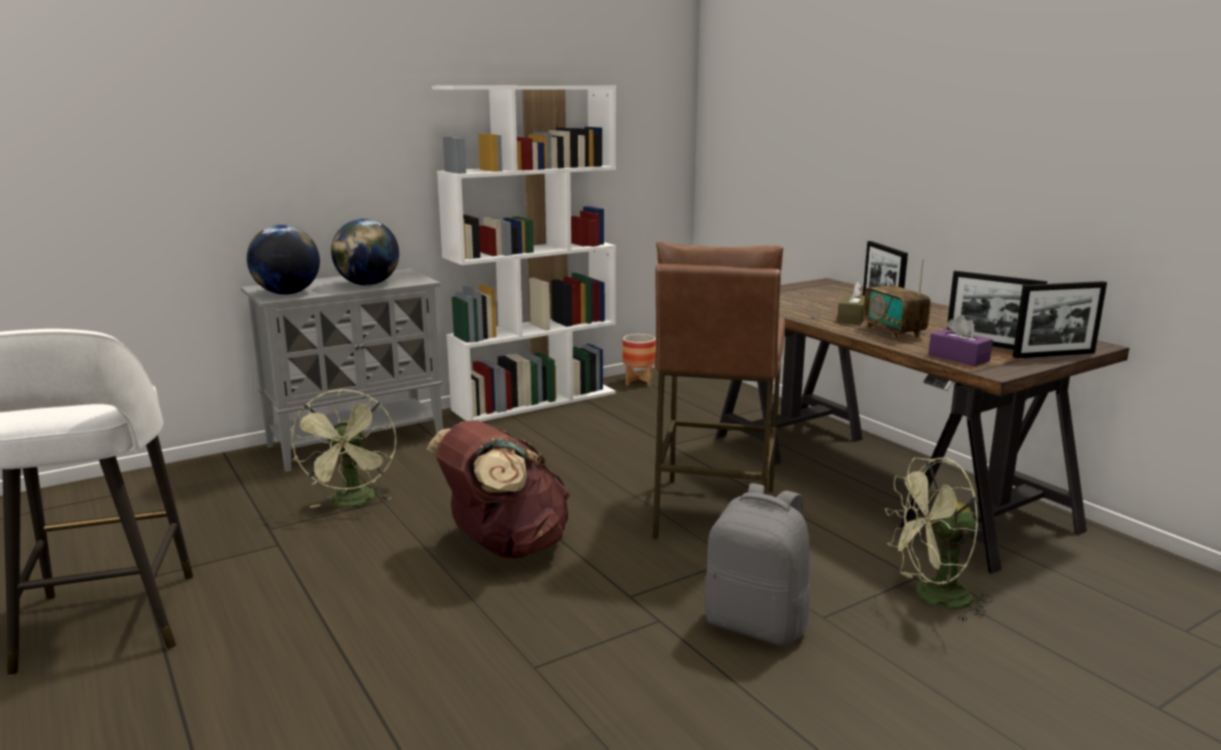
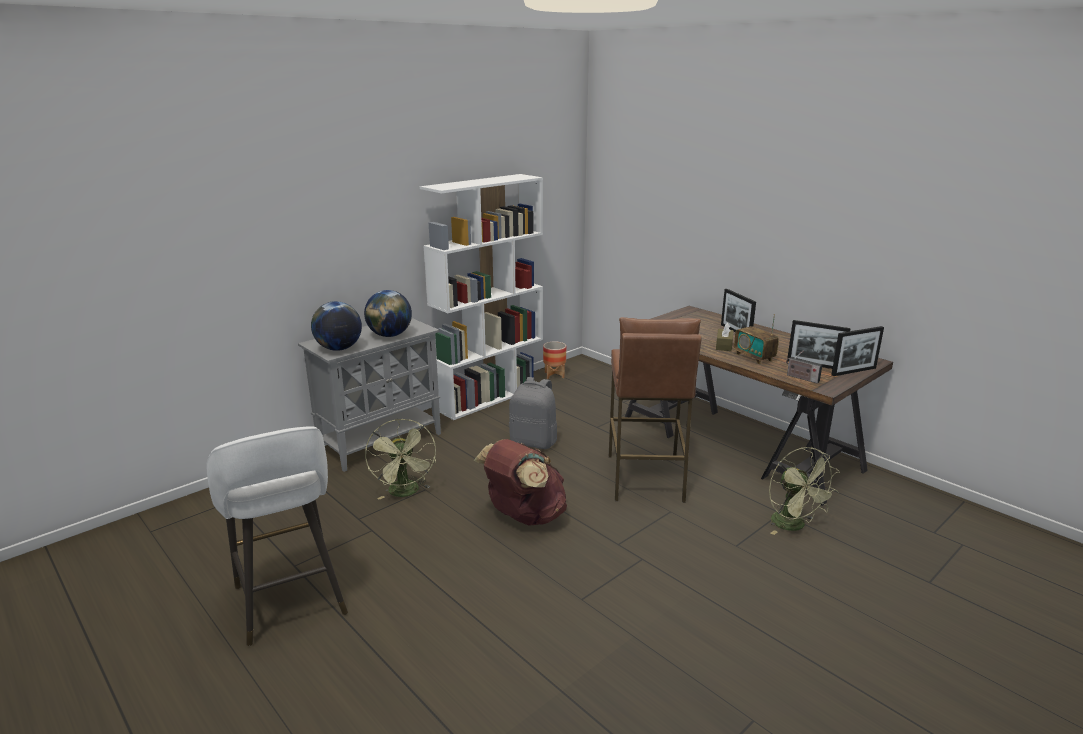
camera: 10 degrees left, 5 degrees up
(757, 624) = (700, 555): grey backpack -> grey backpack (534, 442)
(932, 598) = (794, 526): green fan -> green fan turned 90 degrees counterclockwise
(958, 358) = (801, 378): purple tissue box -> radio

